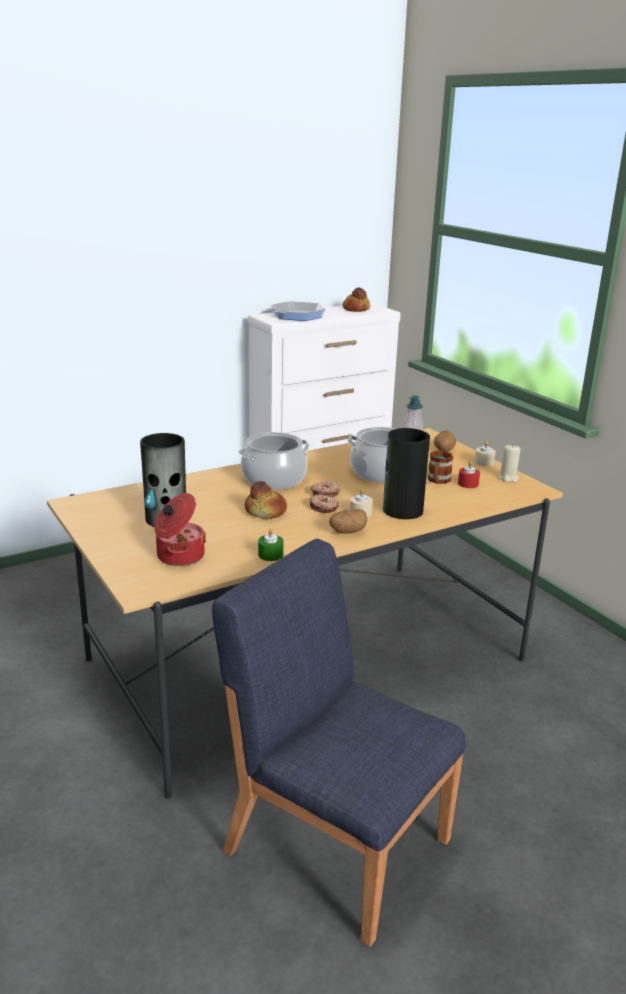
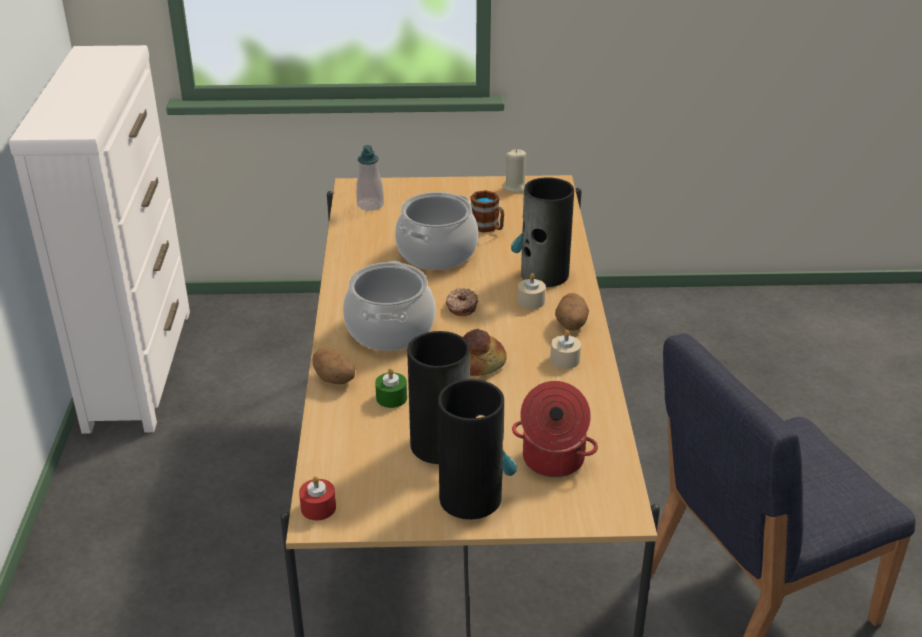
camera: 60 degrees left, 10 degrees up
(121, 538) = (471, 497): none -> vase
(270, 555) = (592, 392): green candle -> green candle (391, 398)
(297, 315) = (71, 109): frying pan -> none
(323, 507) = (498, 320): donut -> none
(356, 309) = (95, 65): bread -> none
(443, 450) = (412, 194): potato -> potato (335, 379)
(468, 484) = (510, 214): red candle -> red candle (318, 508)
(484, 462) = (465, 184): beige candle -> beige candle (565, 359)

